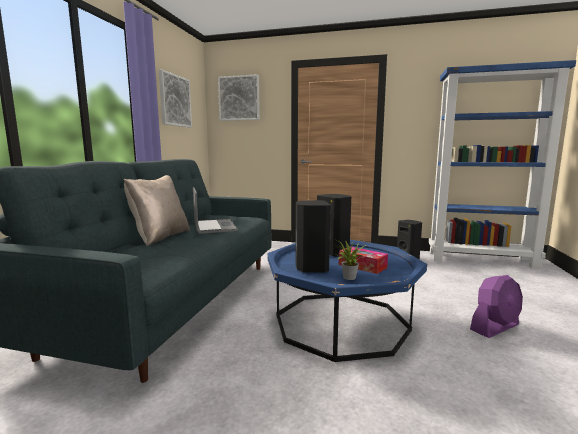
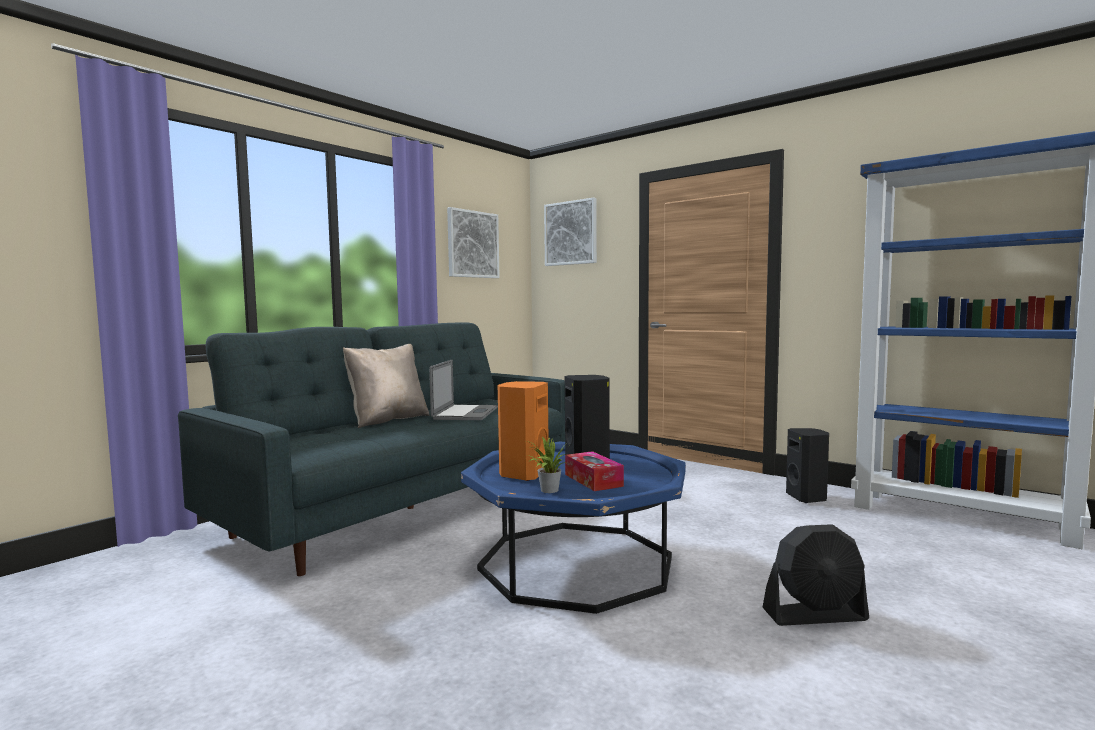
camera: 25 degrees right, 5 degrees down
(311, 268) = (522, 474): black speaker -> orange speaker
(495, 327) = (815, 615): purple fan -> black fan

